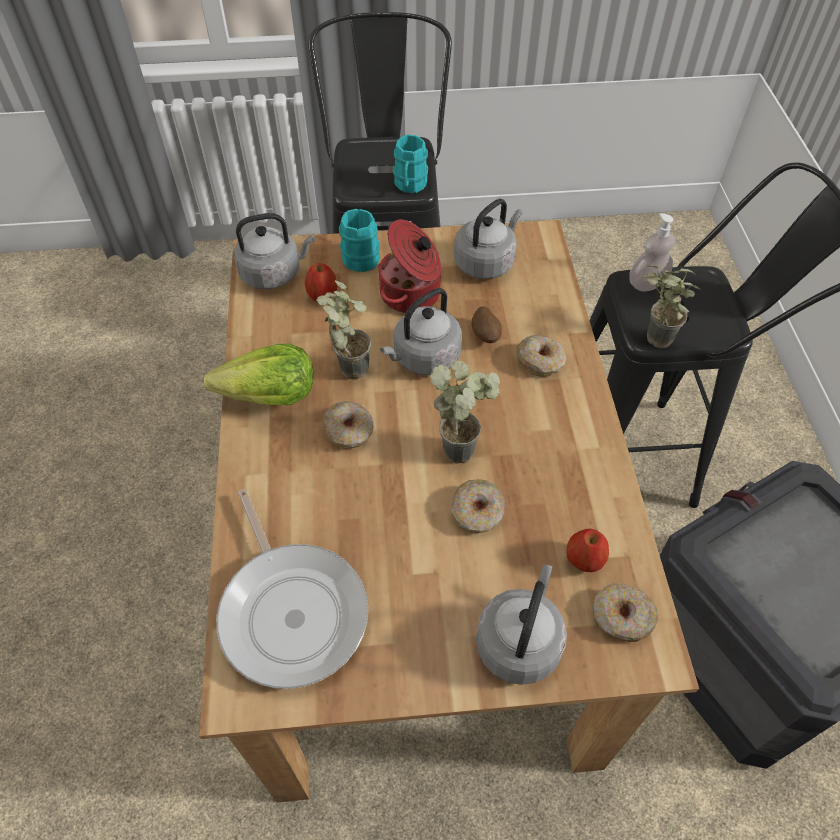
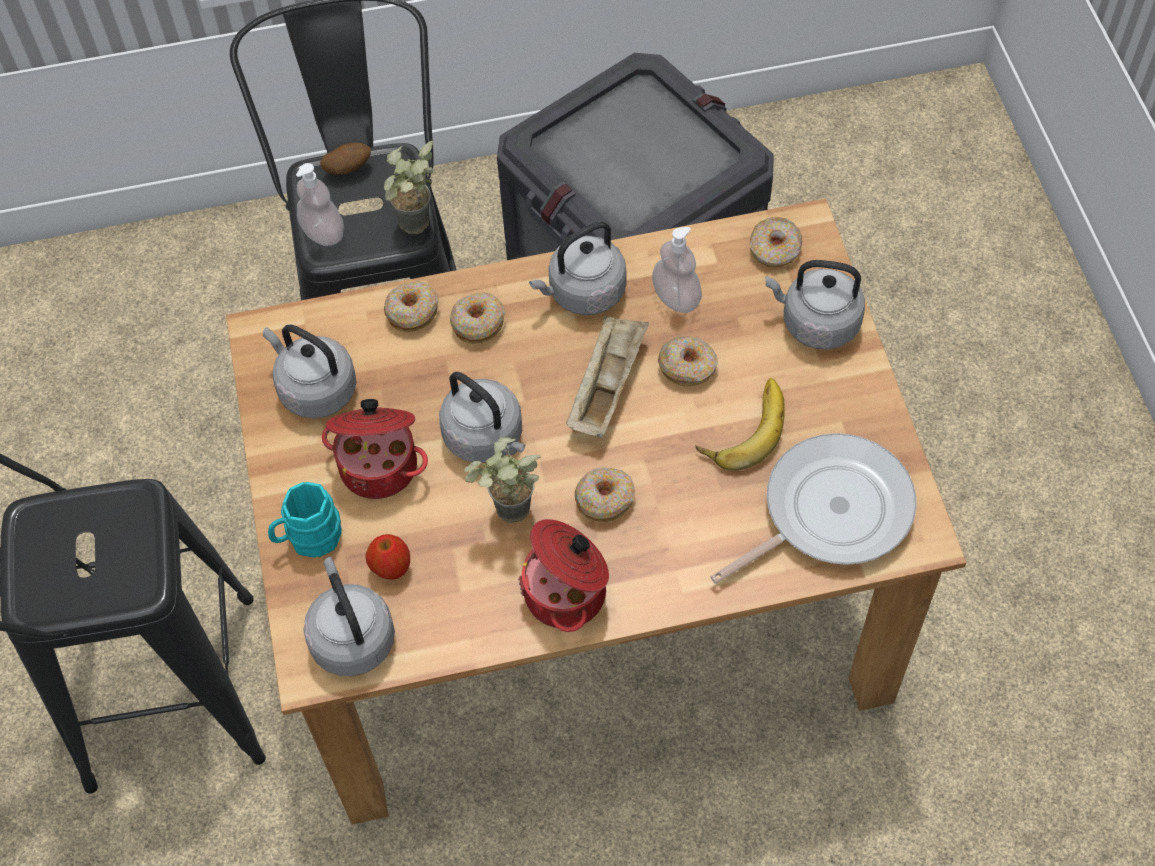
camera: 95 degrees left, 5 degrees up
(269, 397) = (568, 593): lettuce -> cooking pot
(402, 549) = (743, 427): none -> banana
(409, 185) = (131, 511): turquoise mug -> none
(463, 445) = (607, 386): potted plant -> beige tray
(485, 335) = (443, 379): potato -> potato (348, 168)
(555, 321) = (412, 312): none -> donut
(560, 513) = (676, 298): none -> soap dispenser
(569, 439) = (583, 293): none -> grey kettle
(583, 560) = (724, 278): apple -> none

